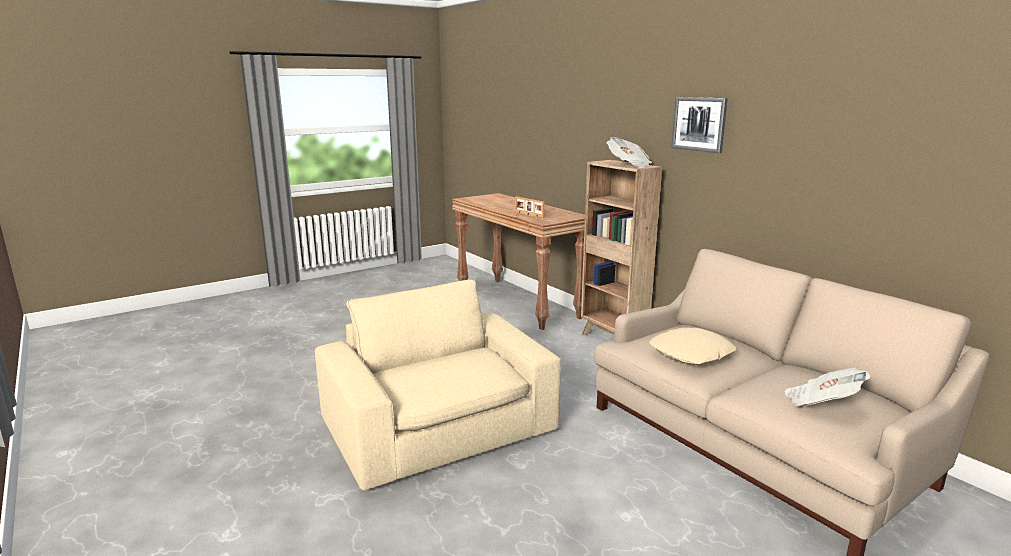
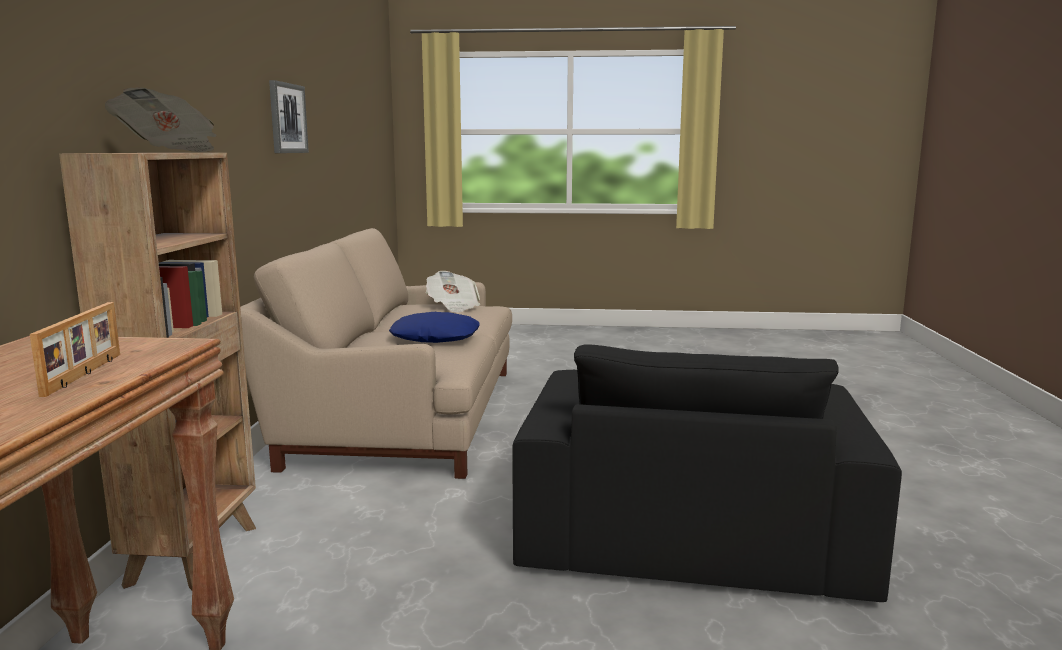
camera: 140 degrees left, 5 degrees down
(440, 426) = (688, 529): beige armchair -> black armchair
(692, 354) = (435, 337): beige pillow -> blue pillow
(699, 124) = (173, 68): picture -> picture (287, 118)

